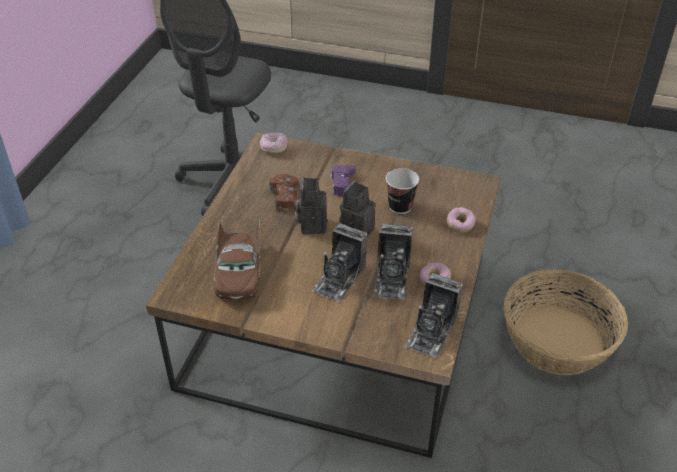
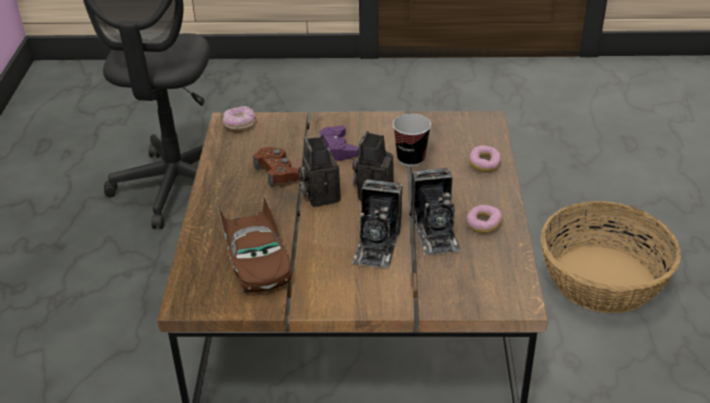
camera: 15 degrees left, 5 degrees down
(432, 331) = (505, 277): camera -> none

